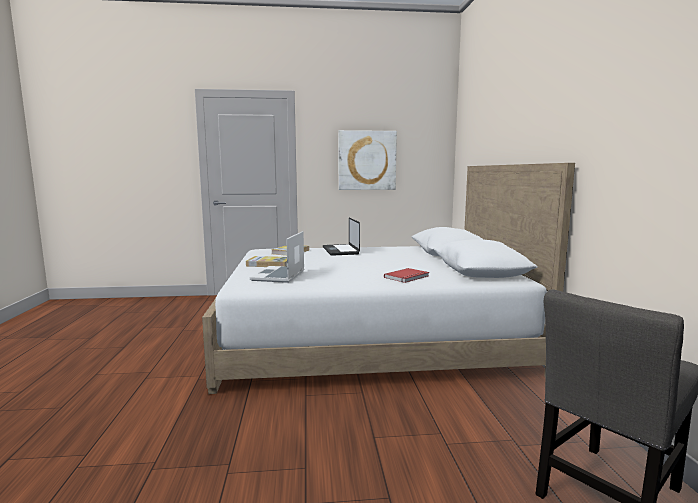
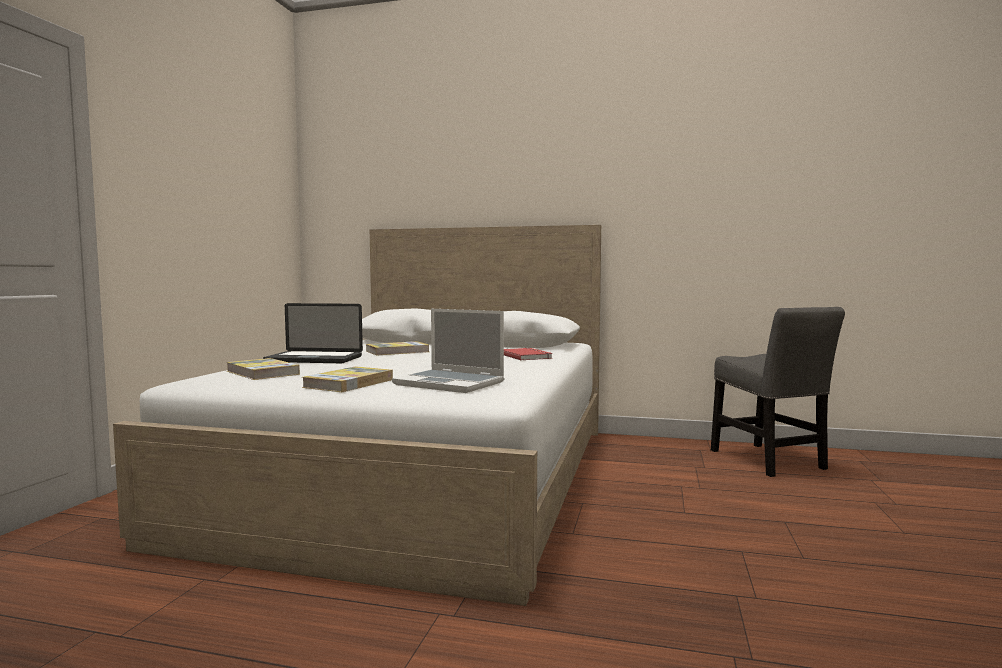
camera: 70 degrees left, 5 degrees down
(367, 160) = (208, 209): picture -> none
(389, 256) = (397, 351): none -> book

